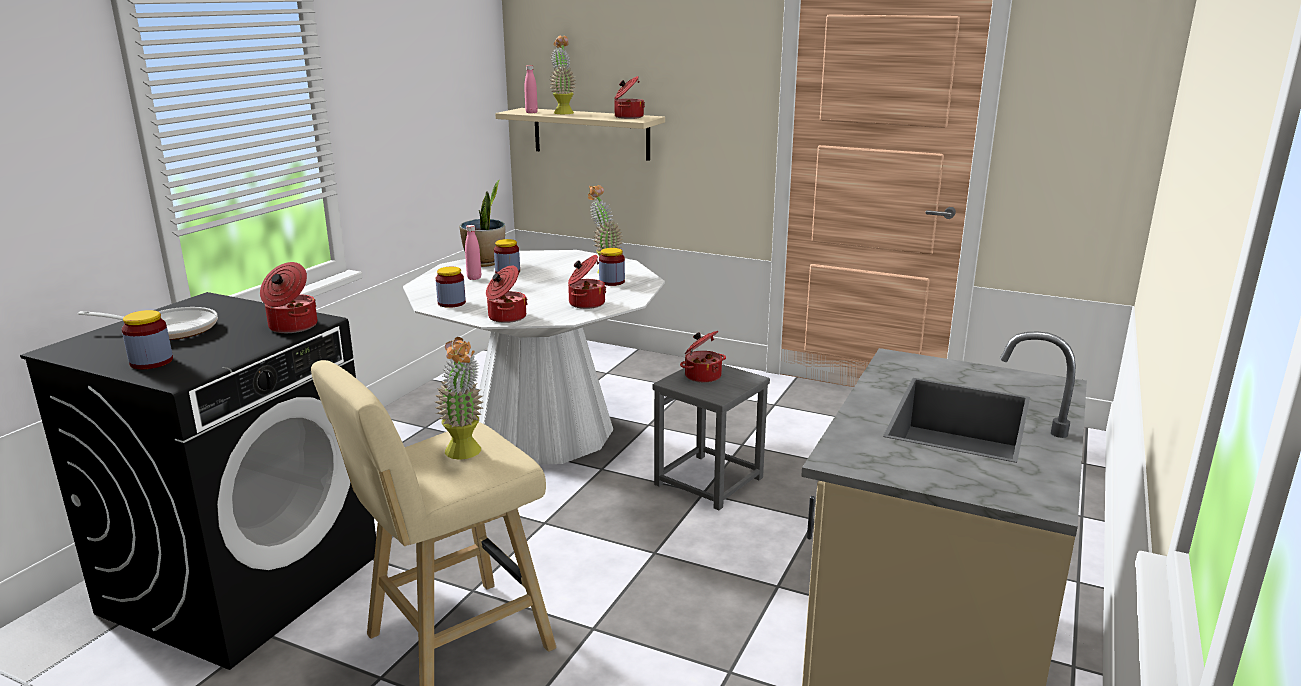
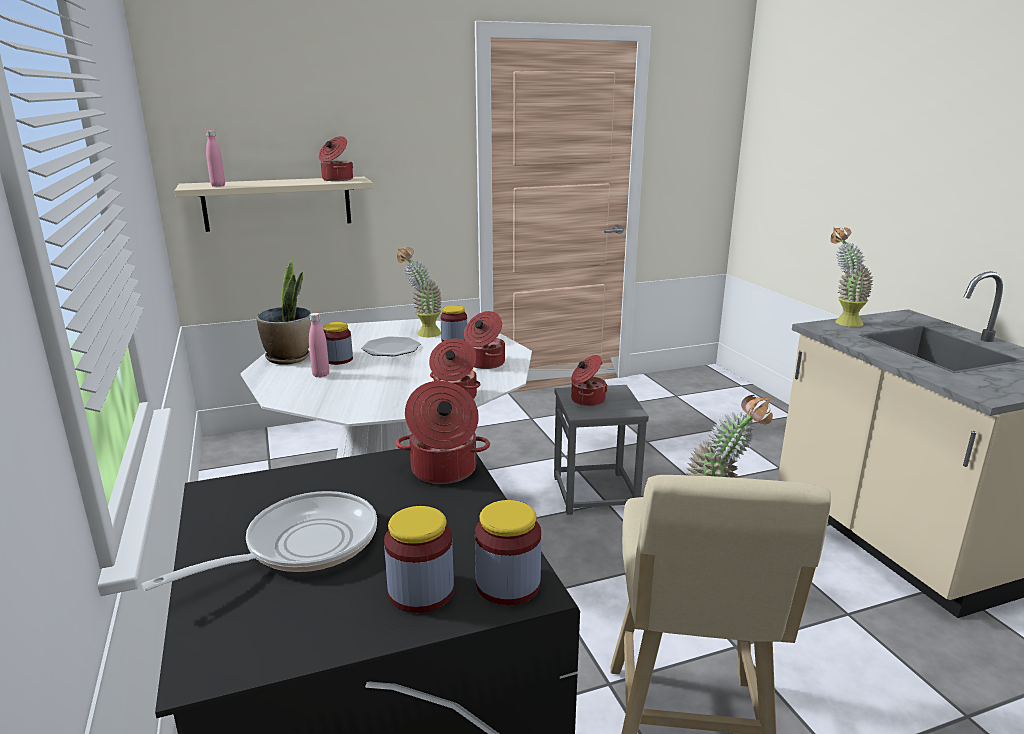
camera: 45 degrees left, 0 degrees up
(451, 303) = (366, 403): jar -> jar (508, 584)
(556, 275) = (391, 348): none -> plate
(563, 112) = (252, 182): potted plant -> potted plant (841, 322)

